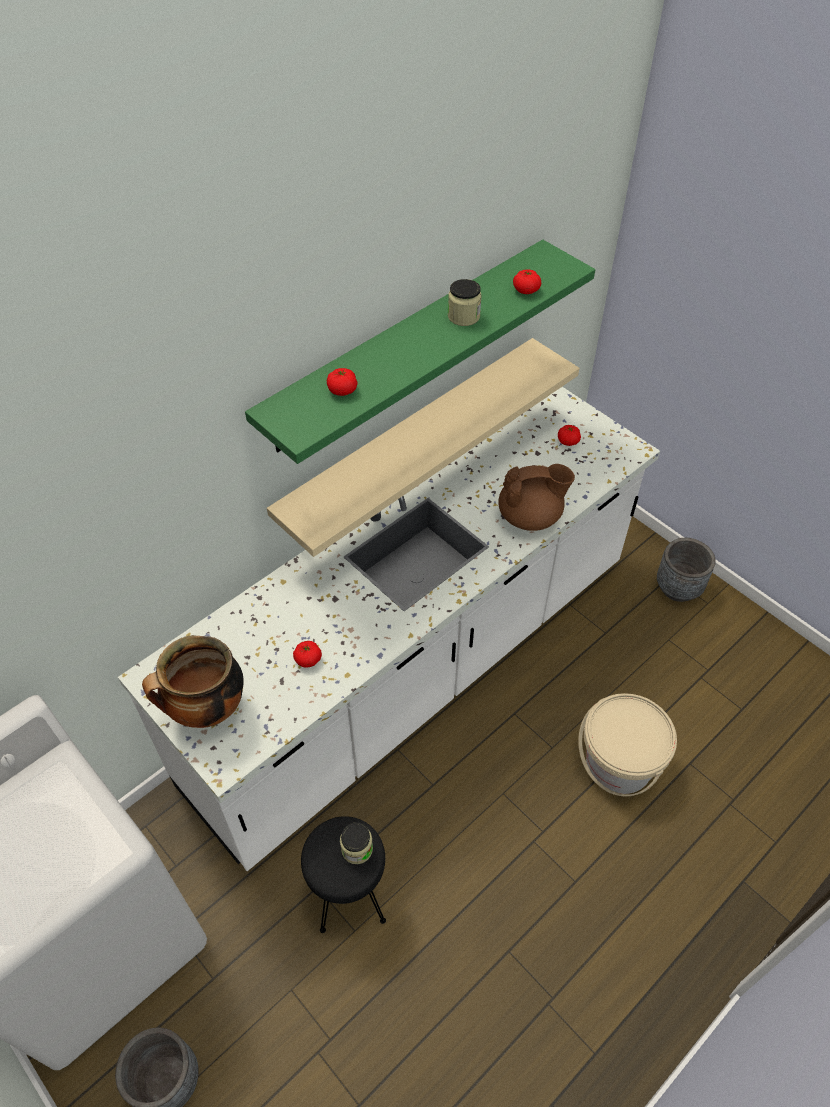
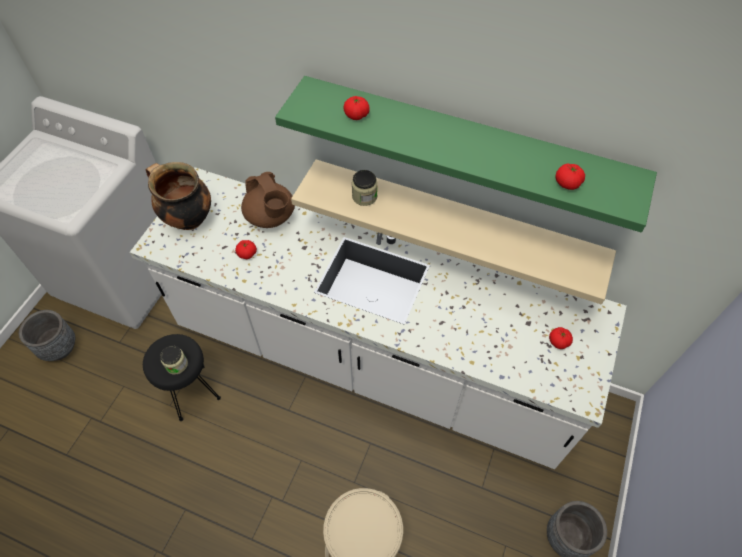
camera: 65 degrees right, 5 degrees up
(463, 316) = (497, 154): jar -> jar (364, 196)
(530, 516) = (453, 342): brown teapot -> brown teapot (271, 217)

